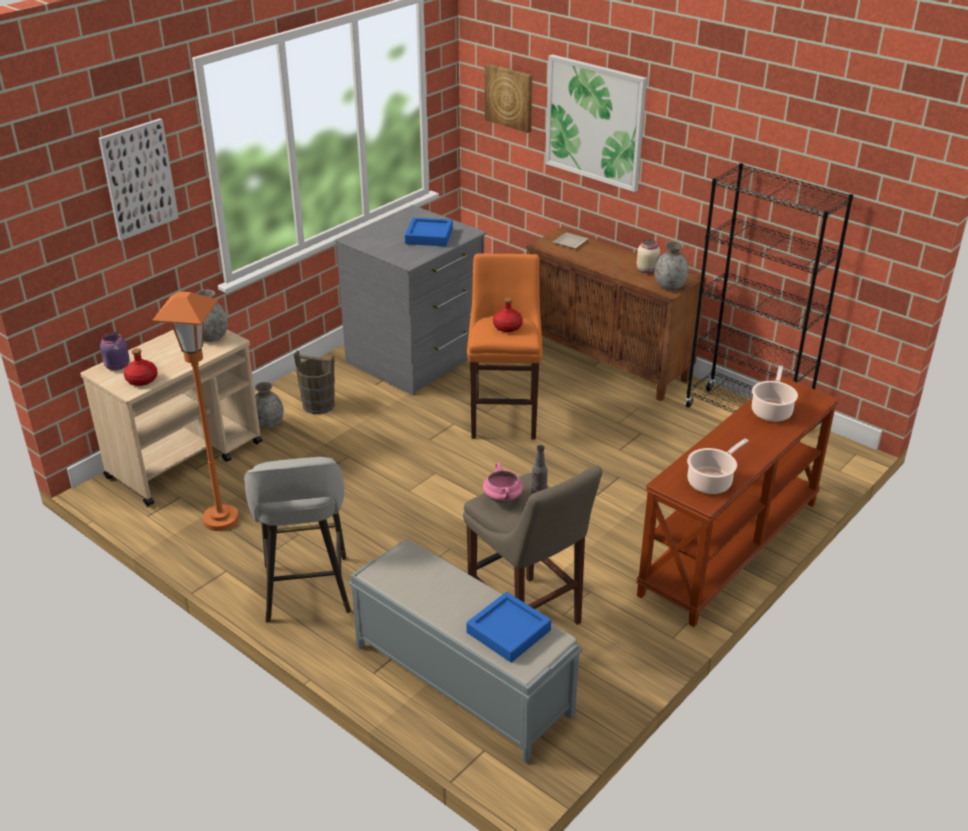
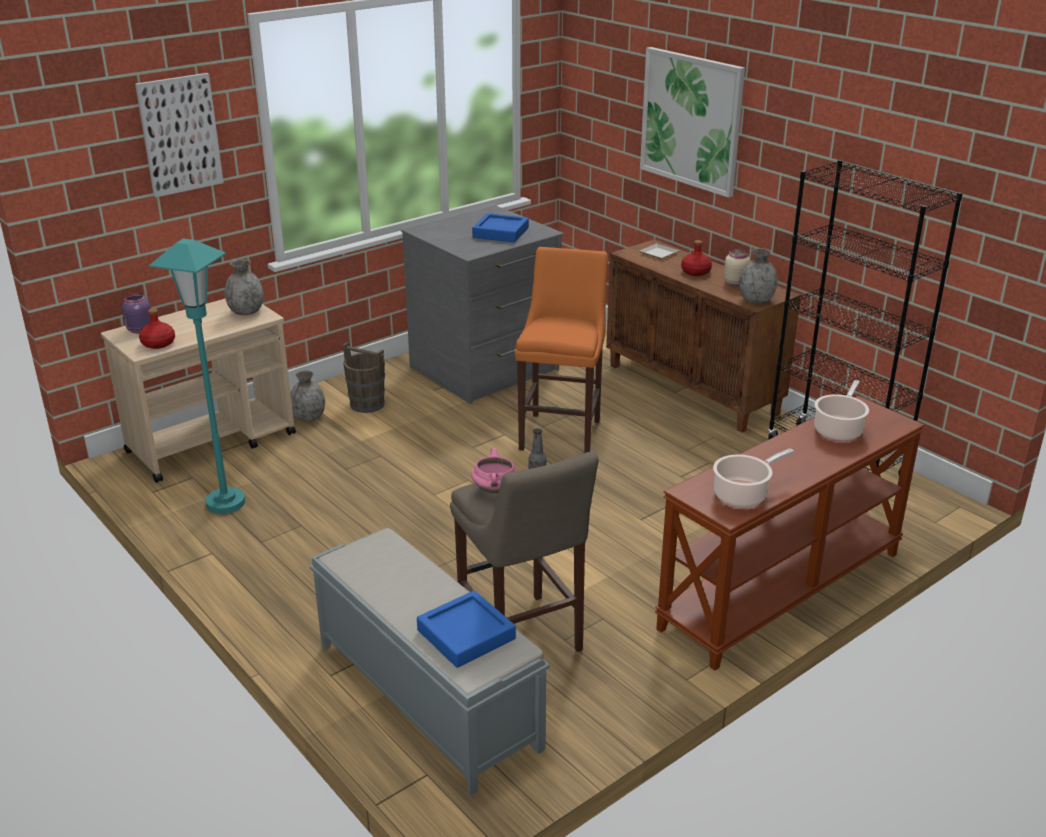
camera: 10 degrees right, 5 degrees down
(221, 519) = (225, 503): orange floor lamp -> turquoise floor lamp
(307, 591) = (288, 583): grey stool -> none
(507, 327) = (563, 327): red bottle -> red bottle (695, 272)
(509, 97) = (608, 97): picture -> none

